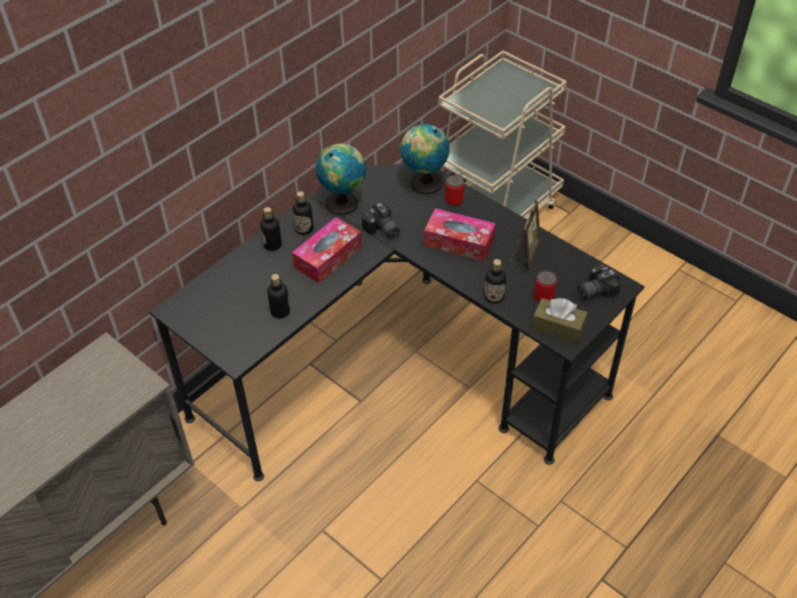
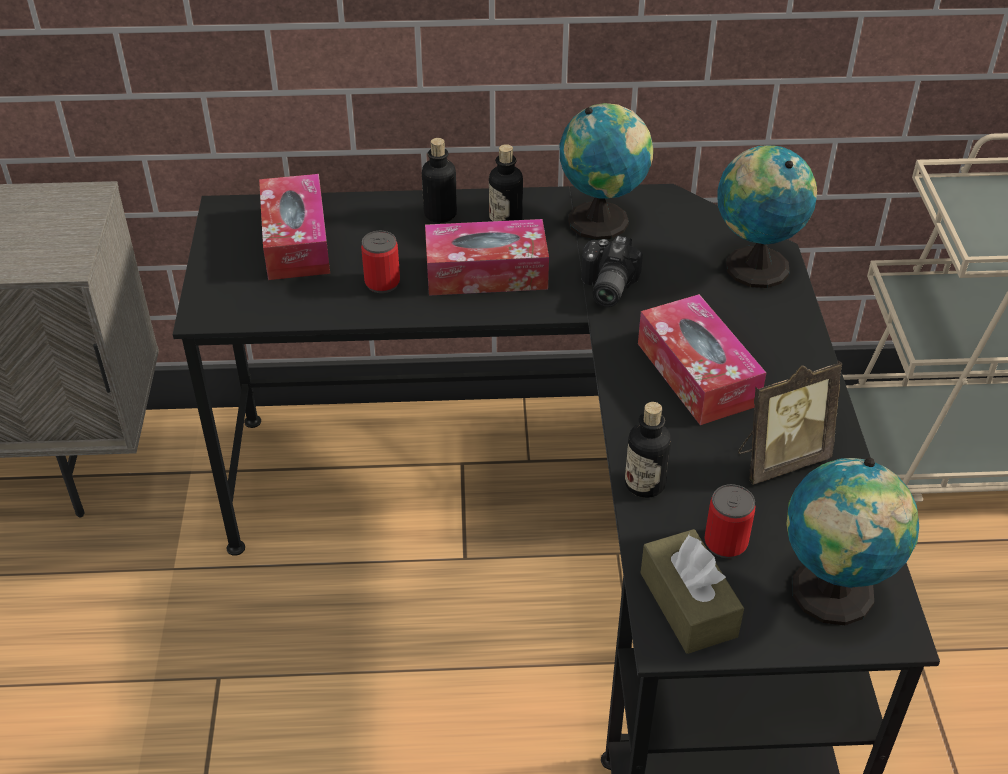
camera: 45 degrees right, 5 degrees down
(227, 300) = (296, 241): none -> tissue box
(280, 311) = (335, 295): bottle -> none
(454, 200) = (768, 315): can -> can (382, 283)
(594, 290) = (831, 597): camera -> globe

